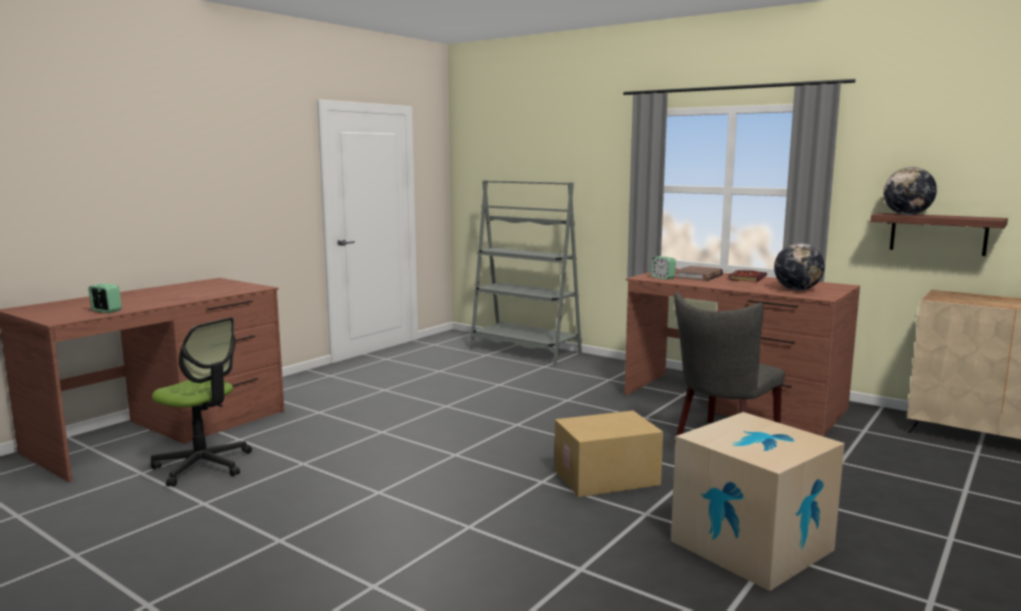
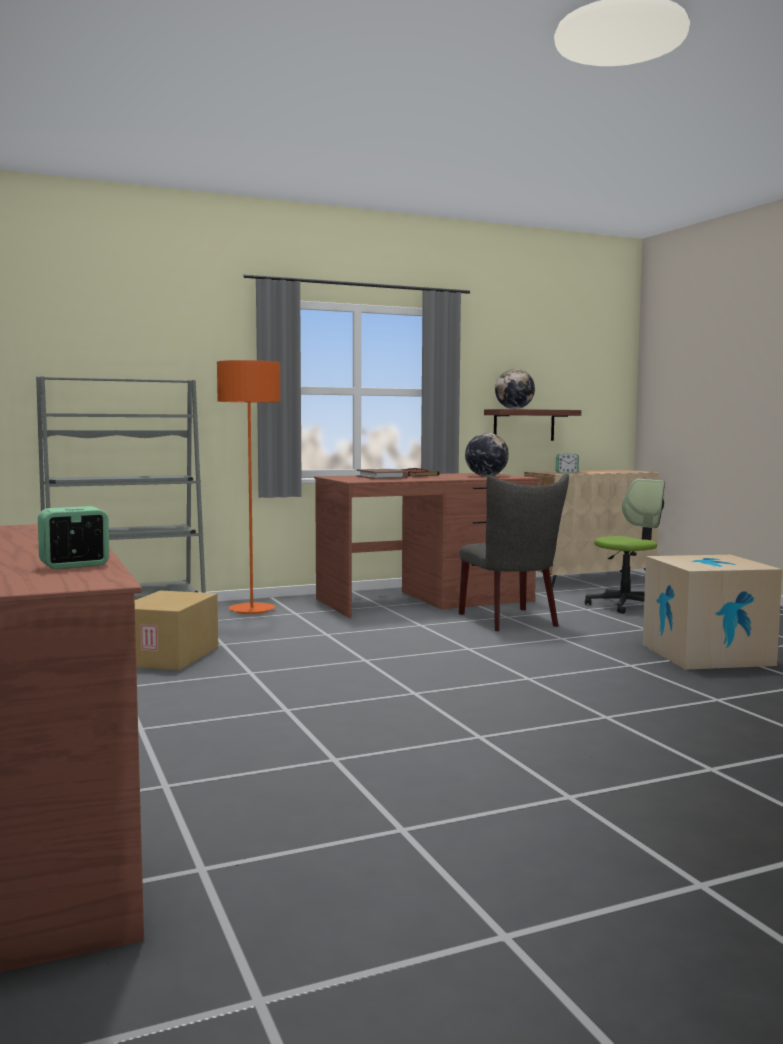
camera: 60 degrees left, 5 degrees down
(203, 466) = (244, 819): office chair -> office chair (626, 605)
(595, 368) = (251, 610): none -> orange floor lamp
(606, 478) = (546, 660): cardboard box -> cardboard box (171, 656)
(662, 278) = (370, 480): alarm clock -> alarm clock (566, 473)

